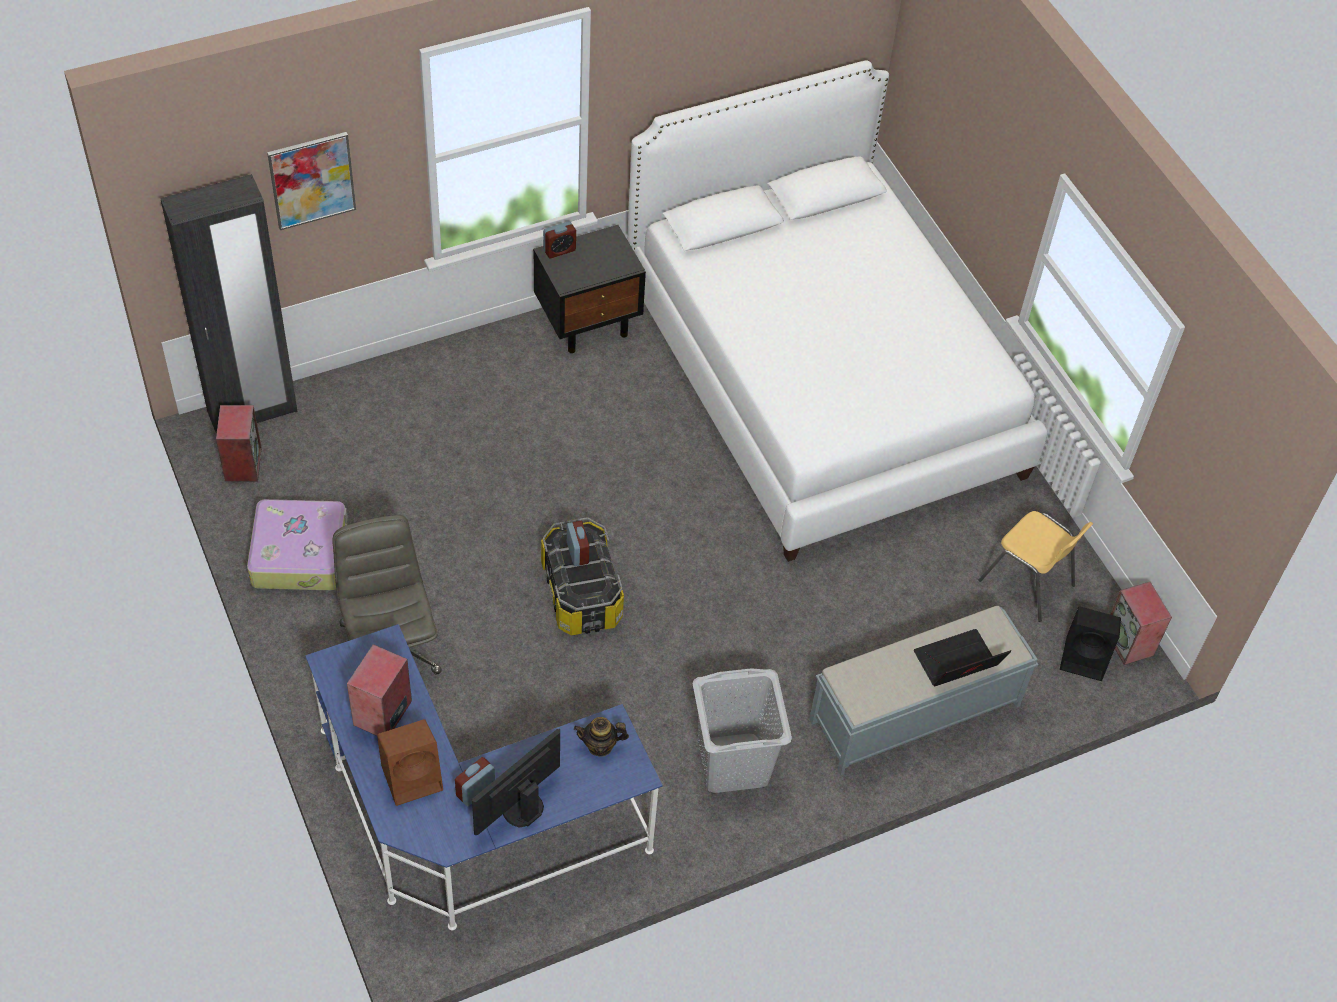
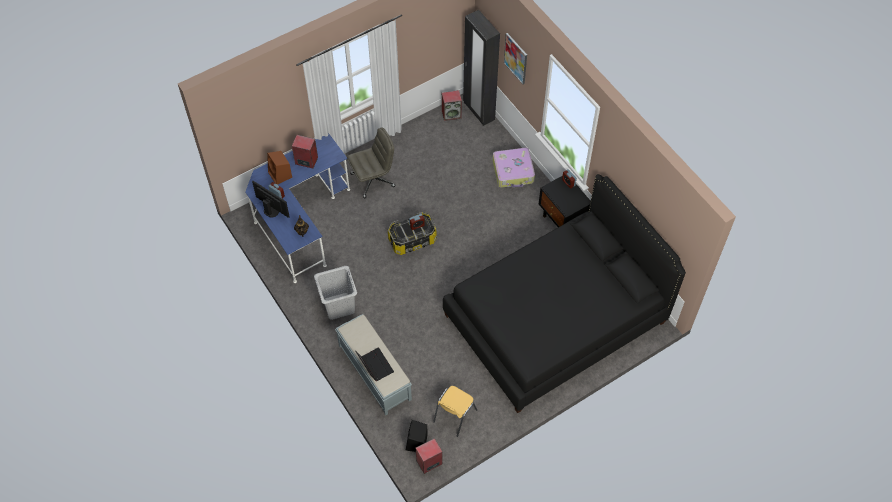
camera: 85 degrees right, 5 degrees up
(301, 553) = (411, 142): suitcase -> suitcase (513, 172)
(822, 379) = (555, 318): white bed -> black bed

